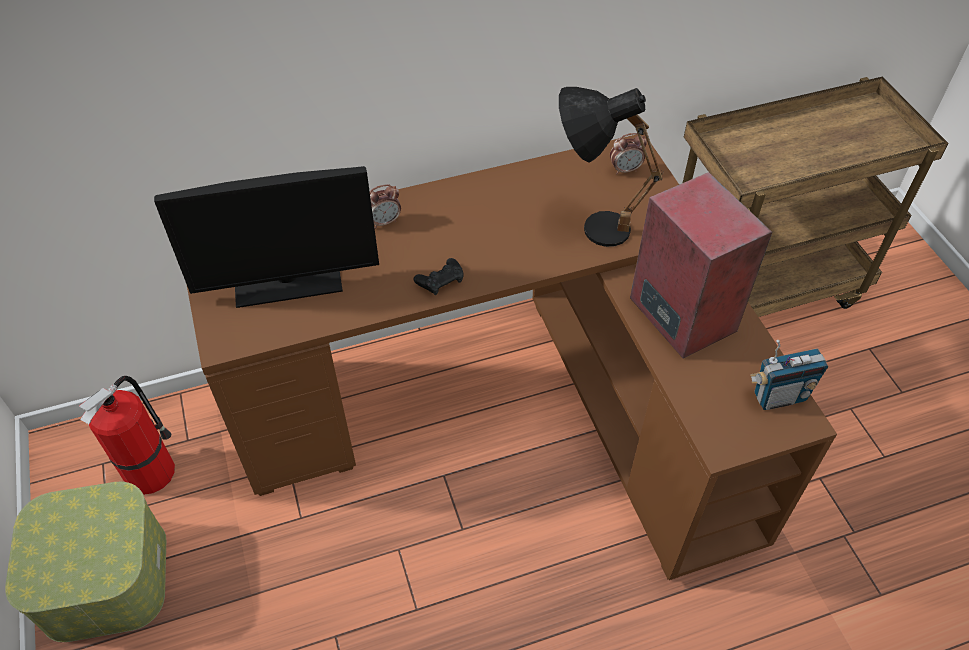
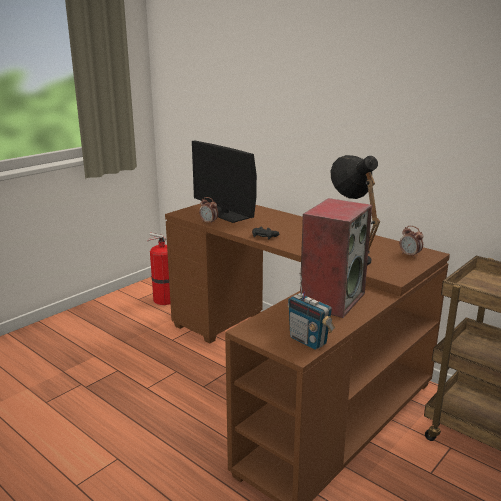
camera: 60 degrees right, 30 degrees down
(105, 578) = (110, 309): storage box -> none
(384, 222) = (283, 220): alarm clock -> alarm clock (209, 222)

